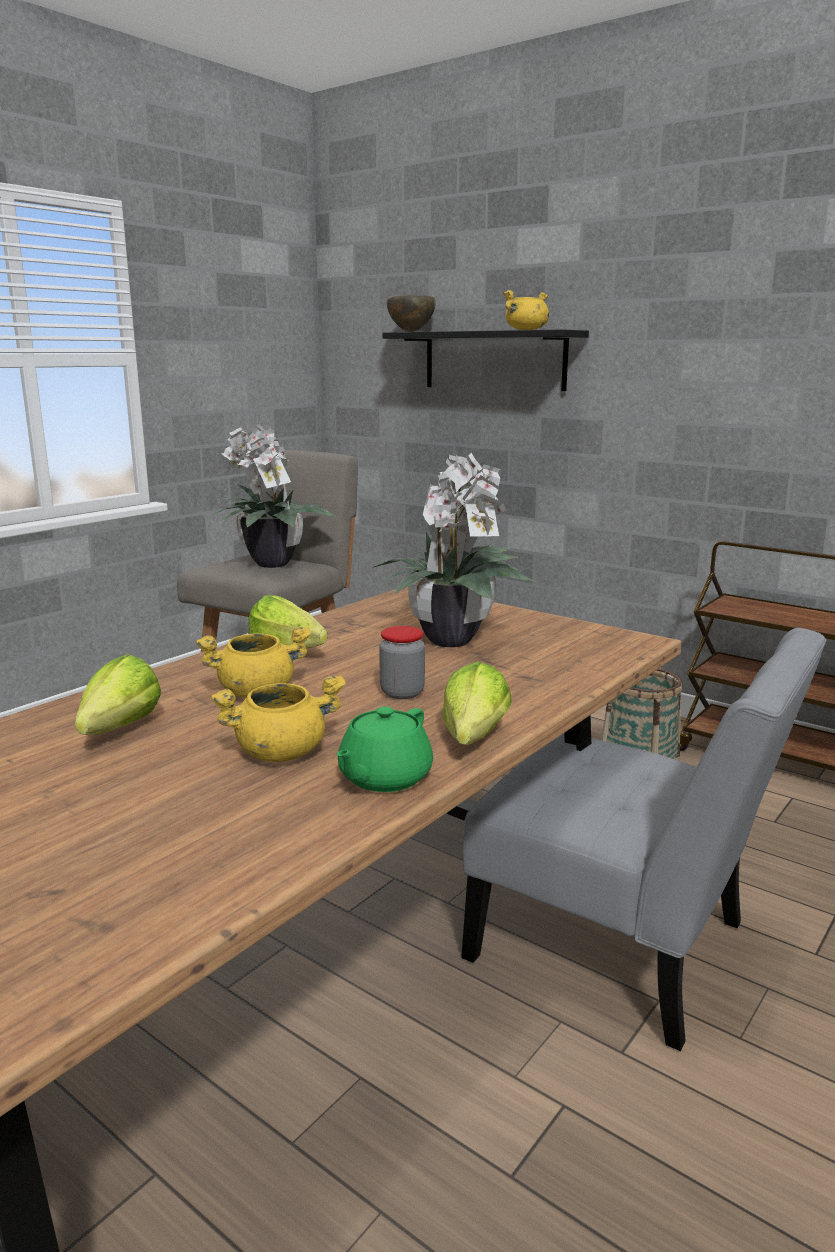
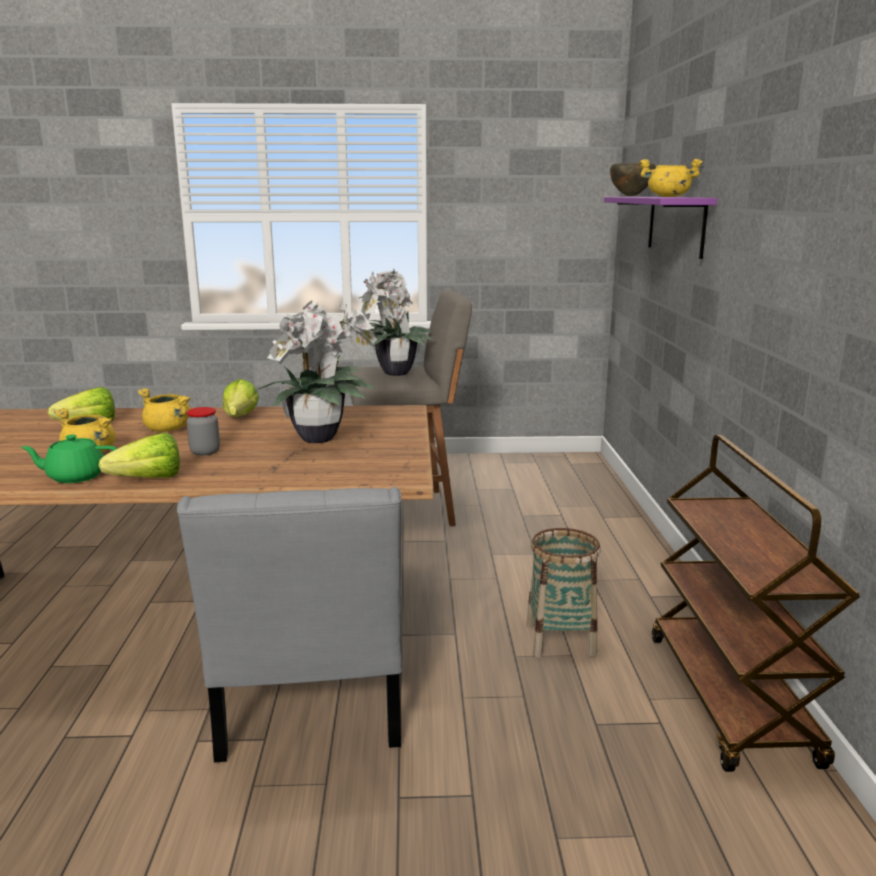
camera: 50 degrees right, 0 degrees up
(494, 360) = (676, 225): black shelf -> purple shelf

